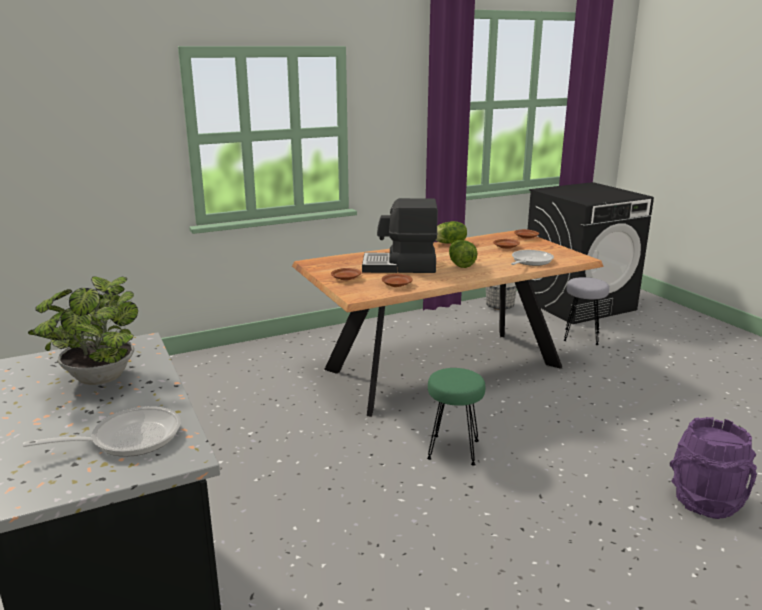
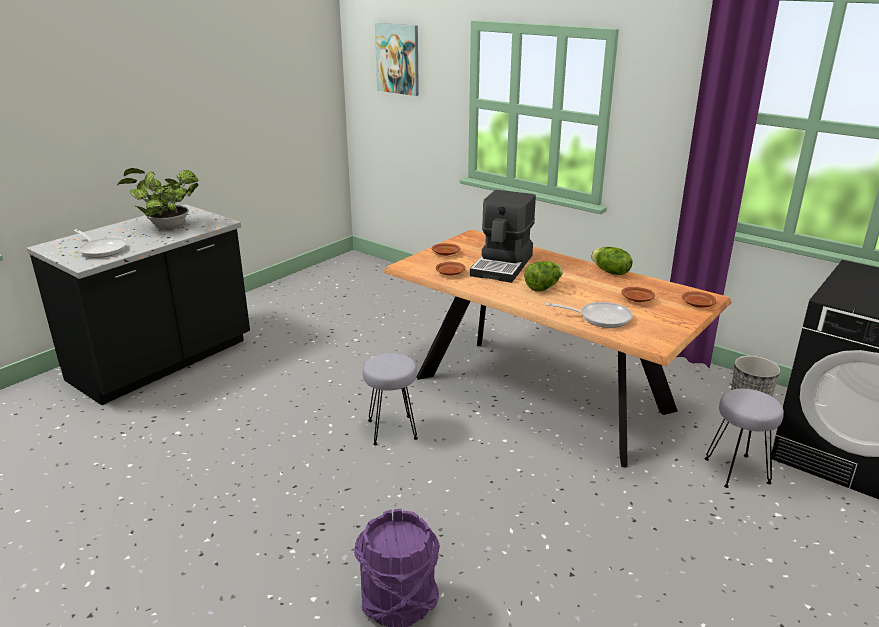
camera: 65 degrees right, 5 degrees up
(62, 103) = (398, 59): none -> picture
(400, 266) = (503, 265): coffee machine -> coffee machine turned 135 degrees counterclockwise
(453, 450) = (391, 430): green stool -> grey stool

